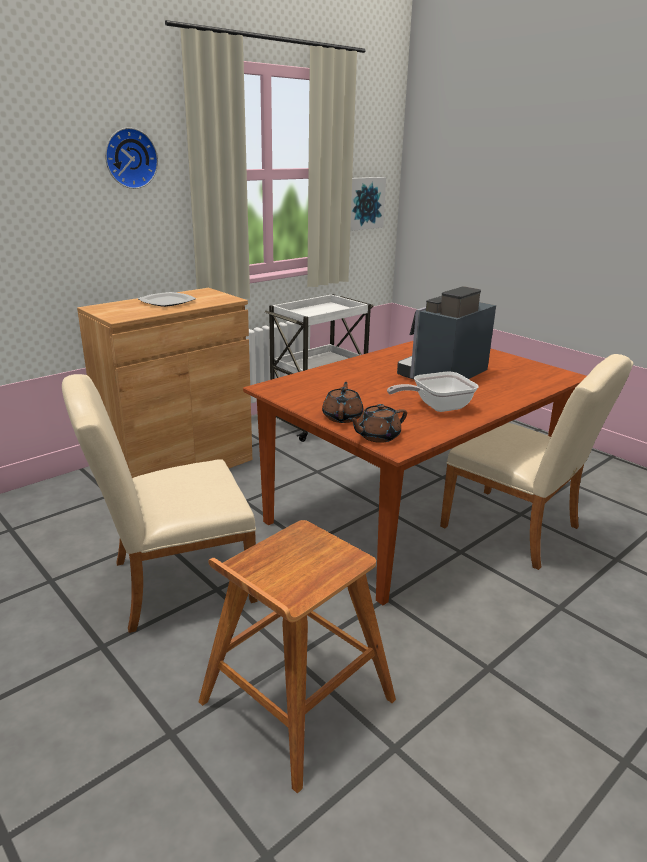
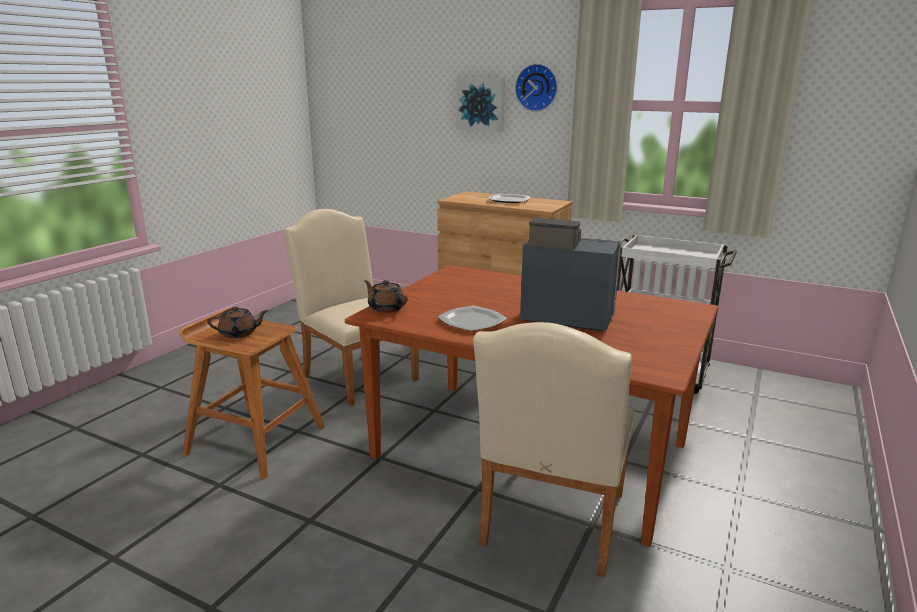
camera: 70 degrees right, 5 degrees down
(342, 417) = (416, 295): brown teapot -> brown teapot (239, 334)
(363, 203) = (835, 149): picture -> picture (481, 104)
(436, 407) = (472, 321): frying pan -> plate

